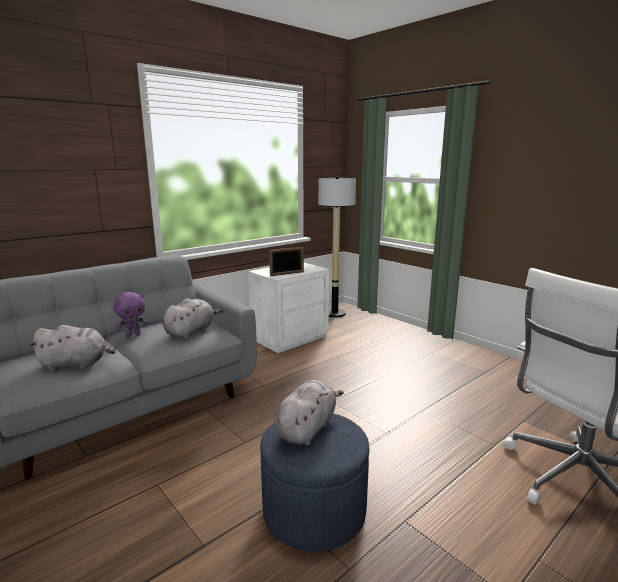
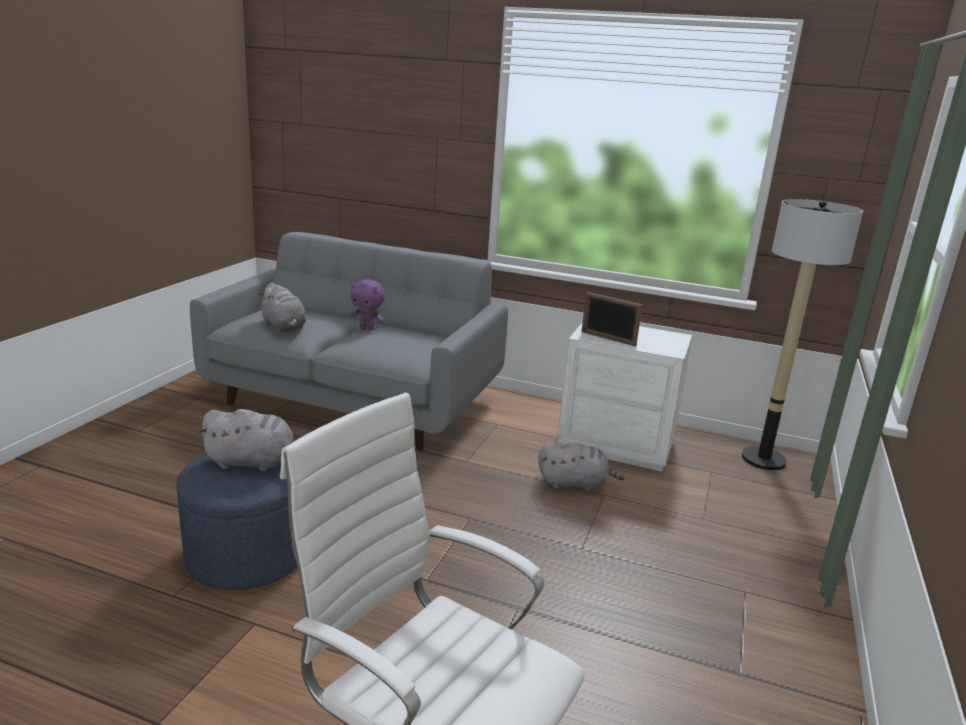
camera: 60 degrees right, 5 degrees up
(191, 332) = (398, 348): grey plush toy -> grey plush toy (575, 484)

